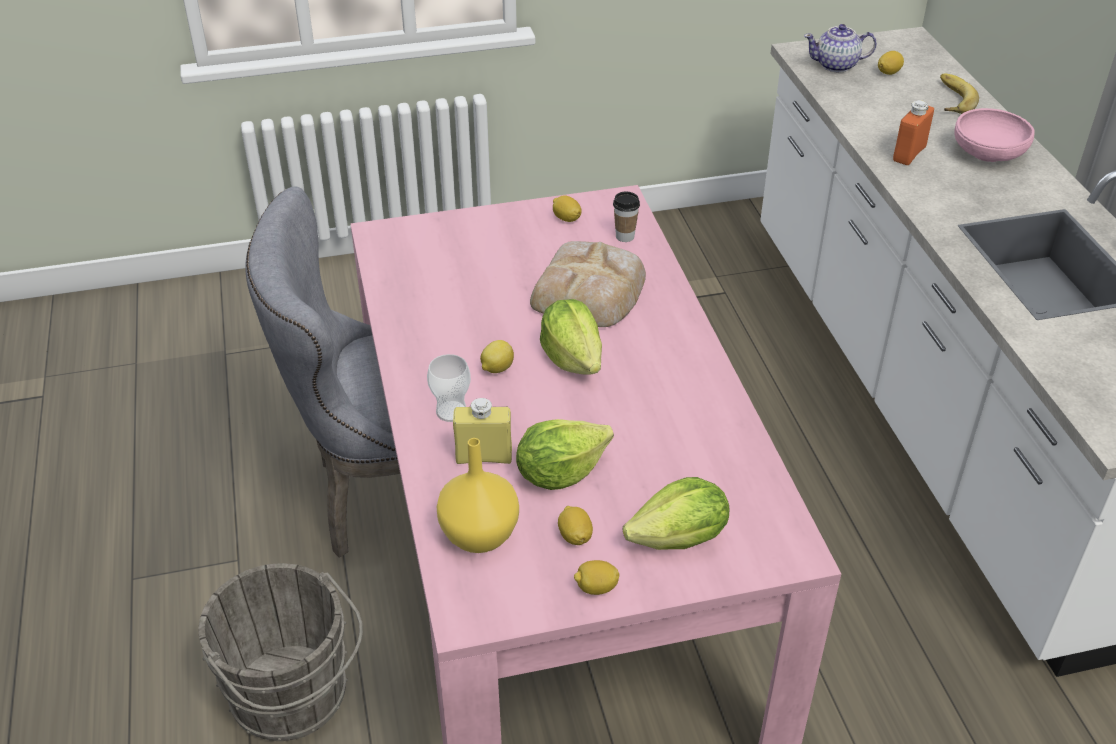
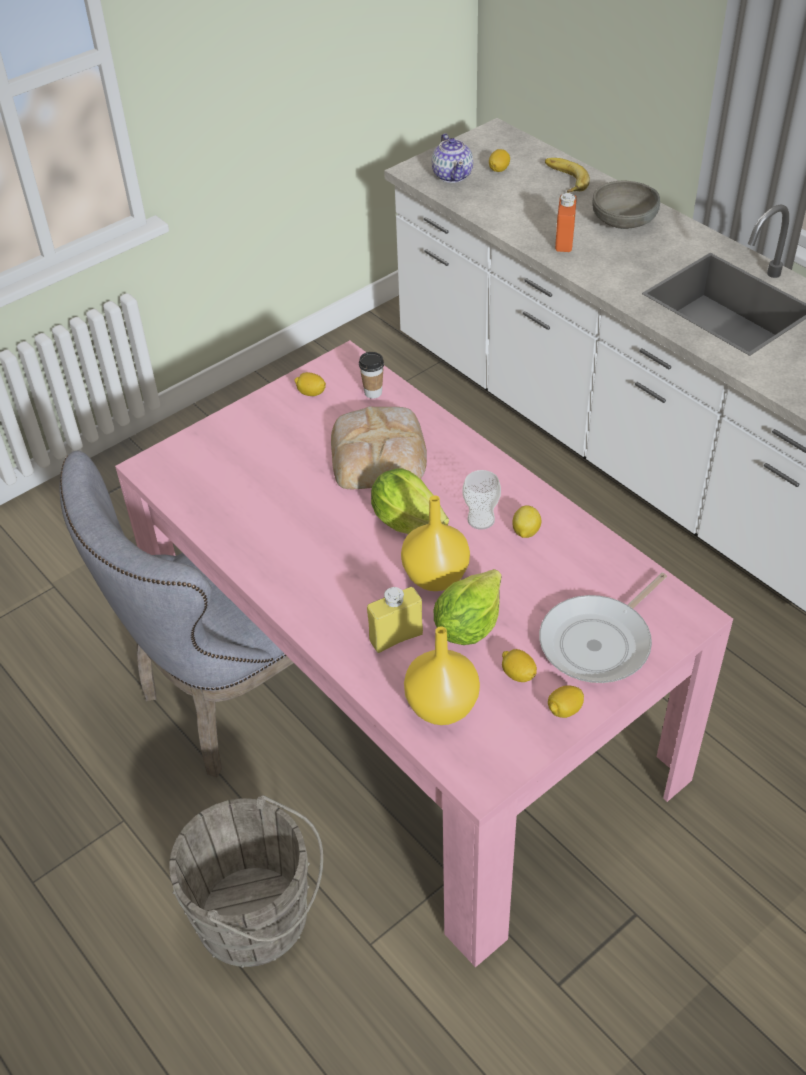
camera: 25 degrees left, 5 degrees up
(451, 411) = (339, 608): cup -> cup (481, 520)
(496, 368) = (350, 554): lemon -> lemon (525, 532)
(560, 417) = (434, 576): none -> yellow vase
(680, 539) = (599, 642): lettuce -> frying pan
(836, 65) = (452, 175): teapot -> teapot turned 75 degrees counterclockwise
(988, 154) = (623, 221): pink bowl -> grey bowl

